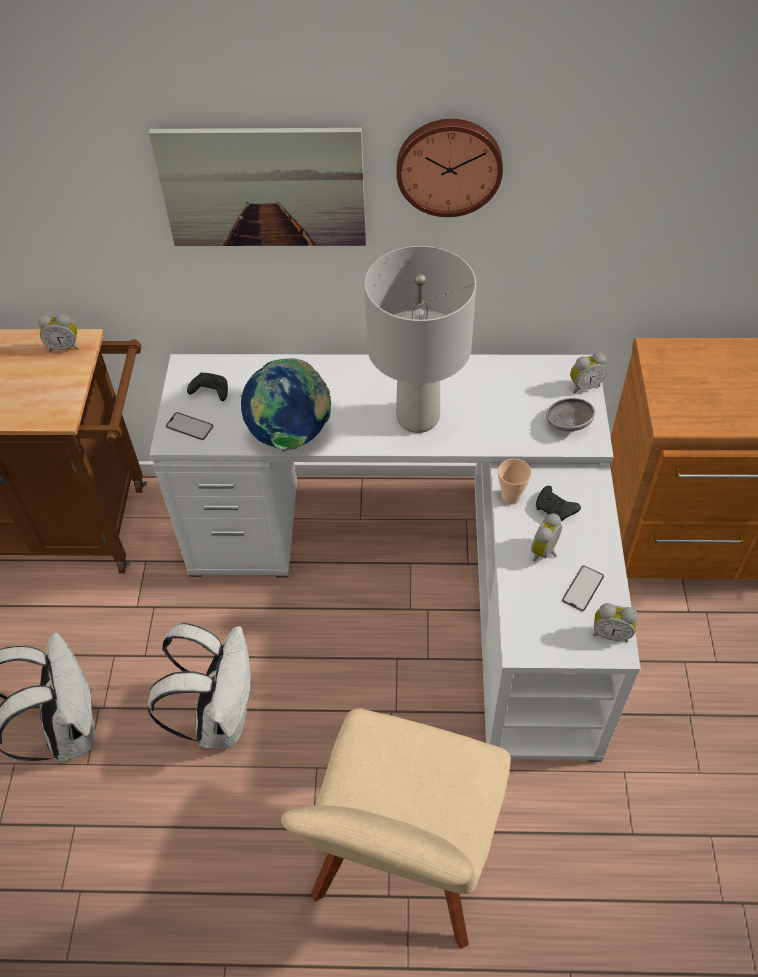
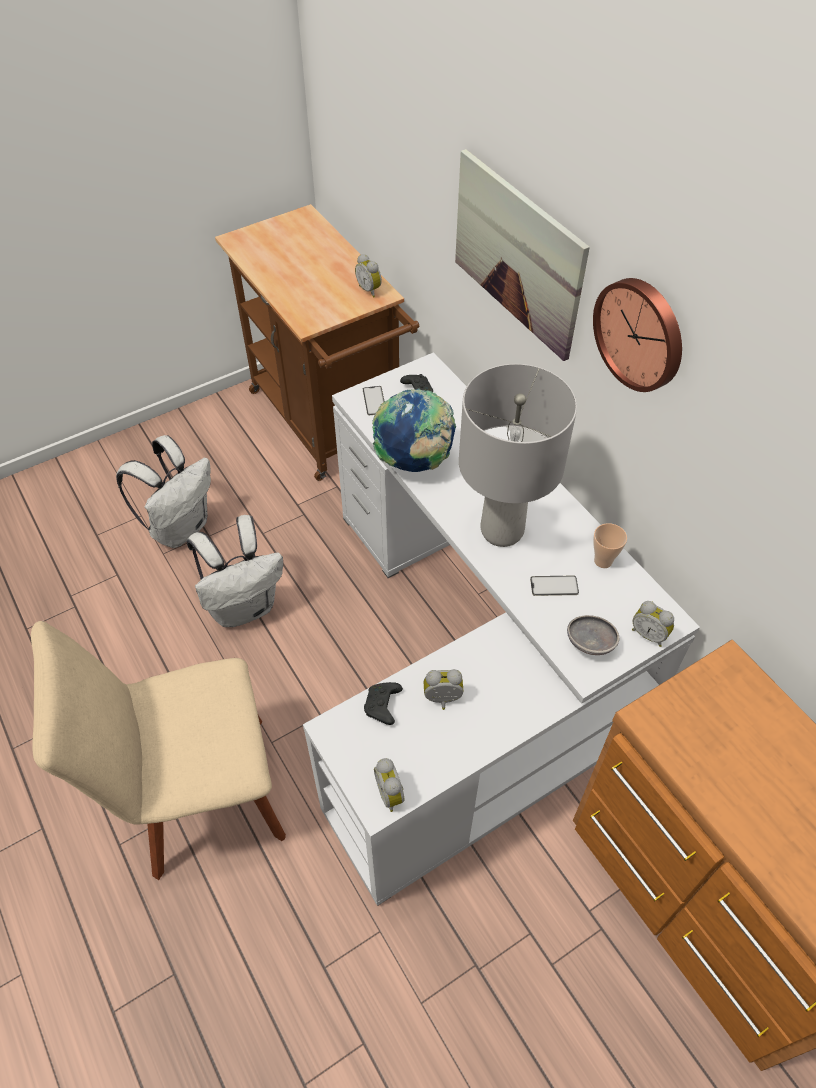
camera: 55 degrees right, 0 degrees up
(511, 497) = (482, 644): cup -> cup (603, 561)
(555, 509) = (495, 685): black game controller -> black game controller (383, 706)
(583, 588) = (424, 748): phone -> phone (554, 586)

